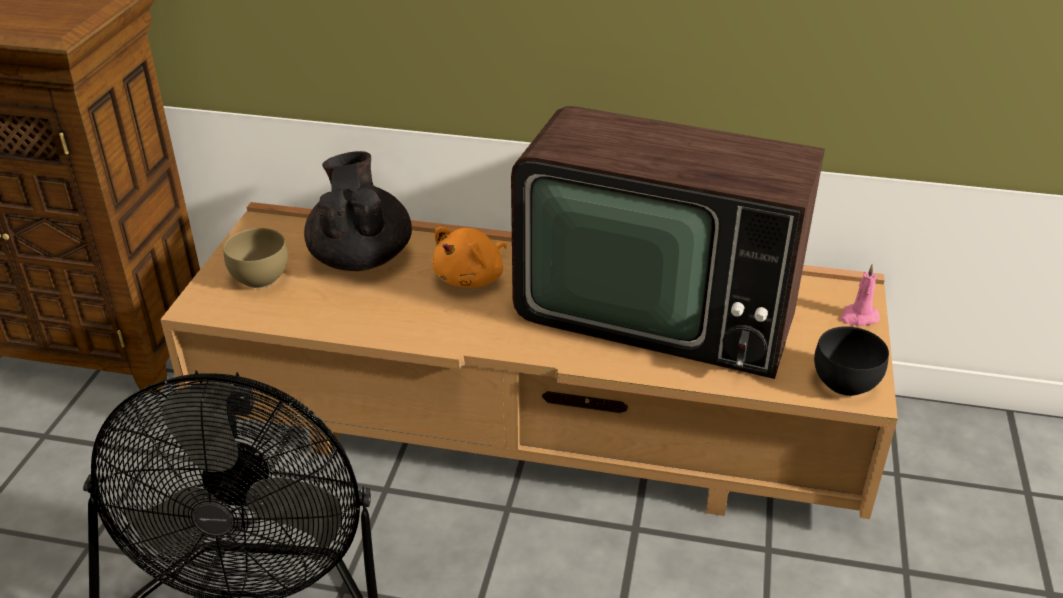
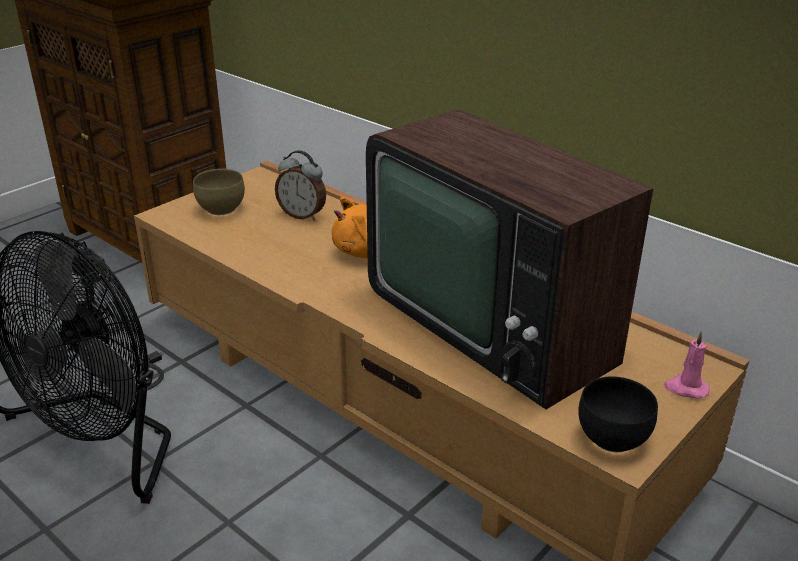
camera: 30 degrees right, 5 degrees down
(361, 257) = (302, 215): black teapot -> alarm clock

